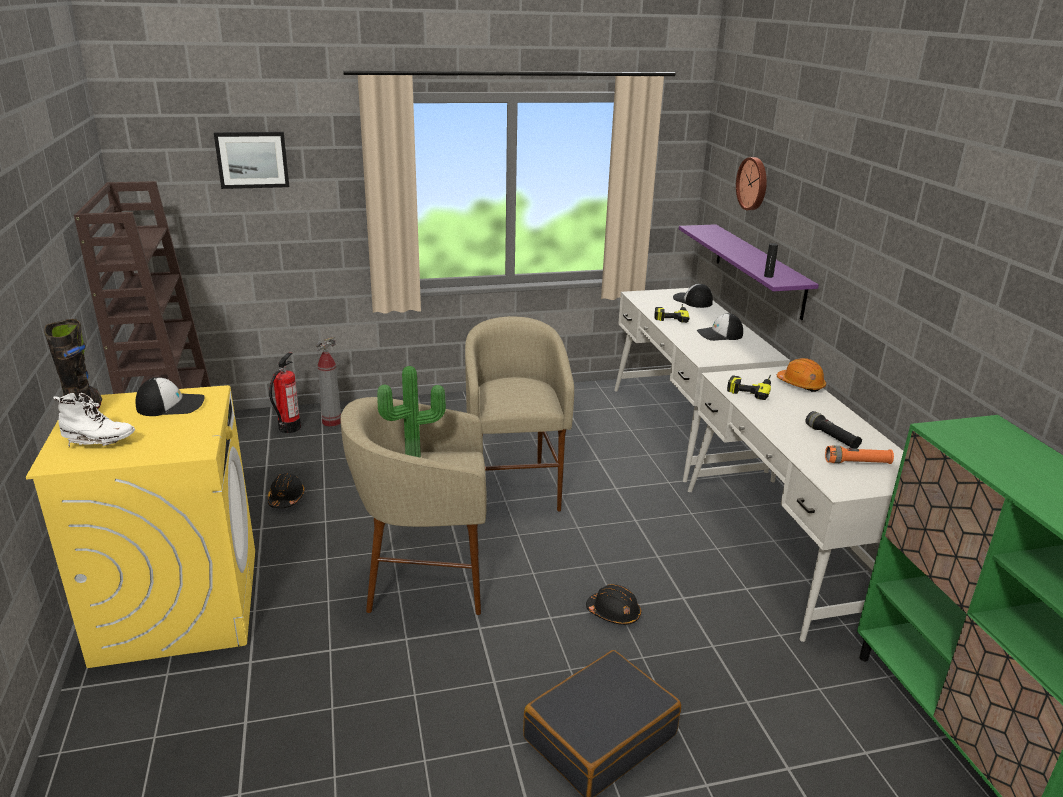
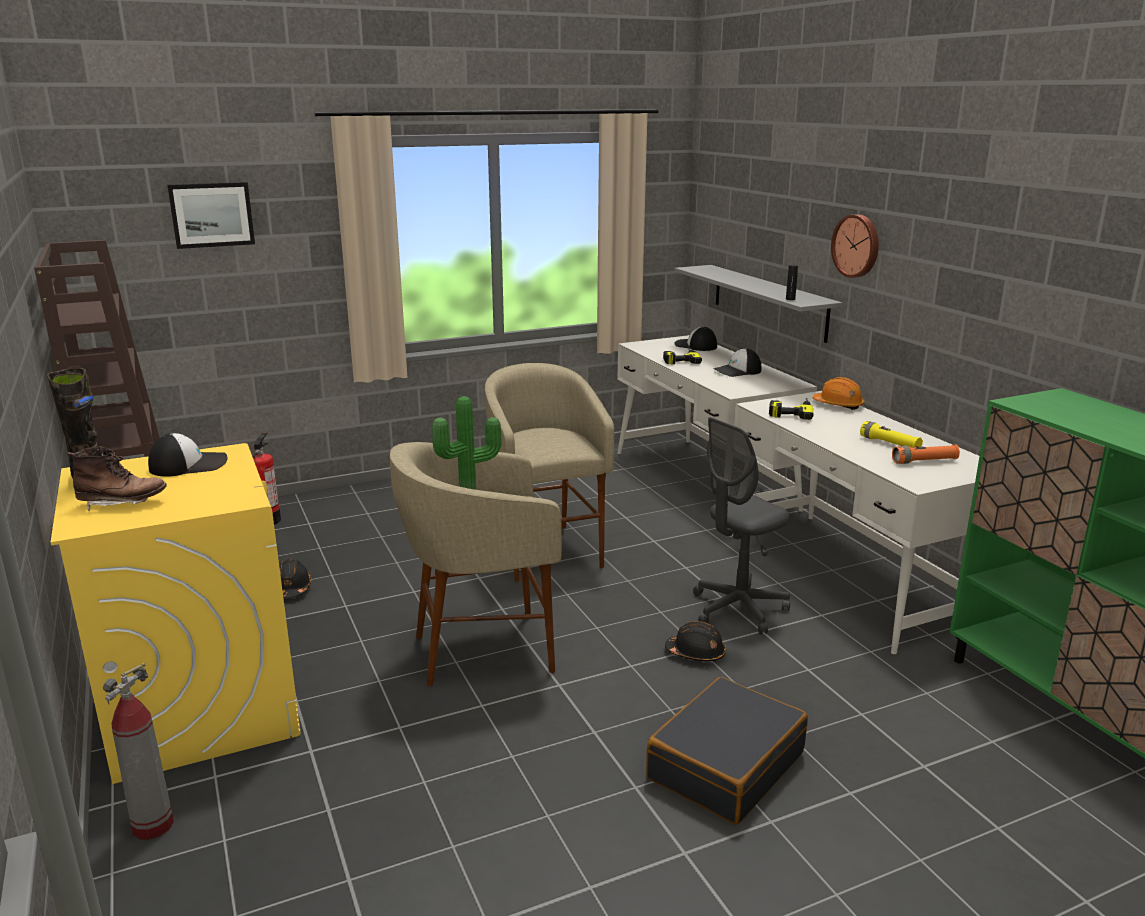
camera: 10 degrees left, 5 degrees down
(99, 442) = (122, 503): white boot -> brown boot
(331, 422) = (315, 511): fire extinguisher -> fire extinguisher (152, 826)
(669, 572) = (738, 609): none -> grey office chair
(753, 183) = (753, 214): wall clock -> wall clock (857, 246)
(759, 270) = (768, 301): purple shelf -> grey shelf
(831, 437) = (889, 444): black flashlight -> yellow flashlight

